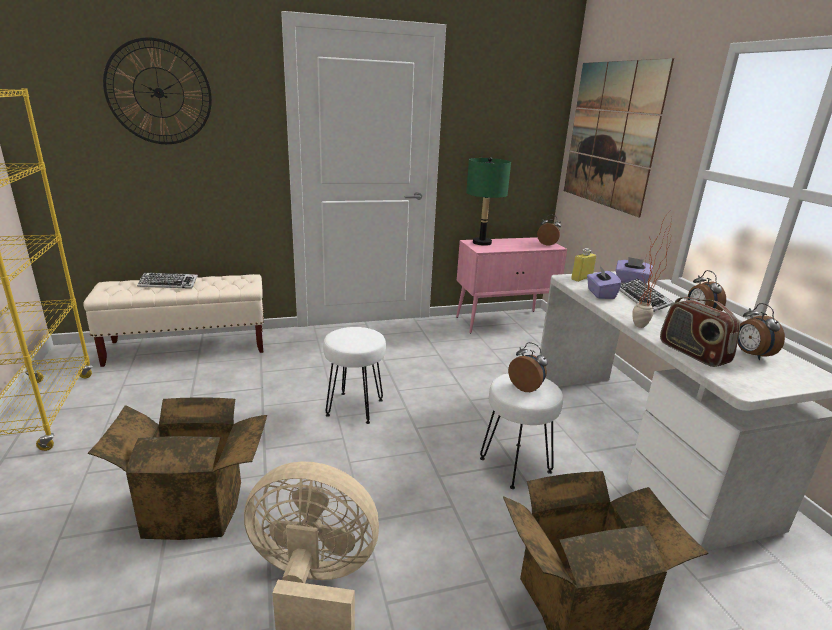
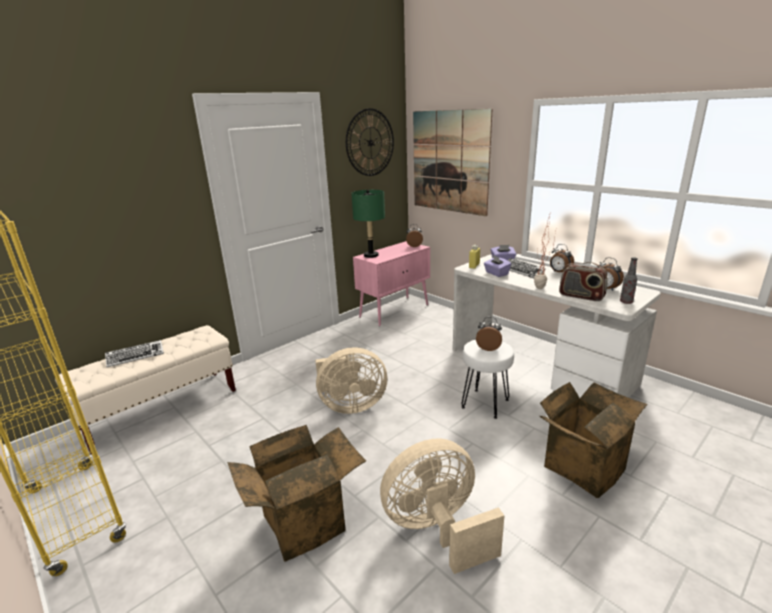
camera: 25 degrees left, 0 degrees up
(159, 92) = (90, 180): wall clock -> wall clock (370, 142)
(355, 407) = (350, 405): white stool -> beige fan
(762, 381) = (626, 302): none -> bottle

